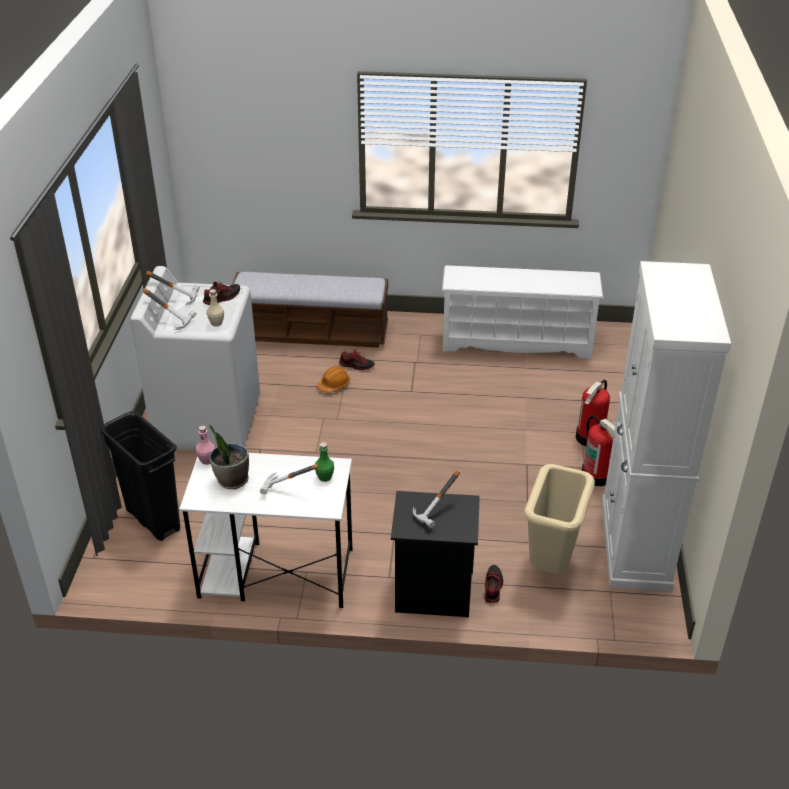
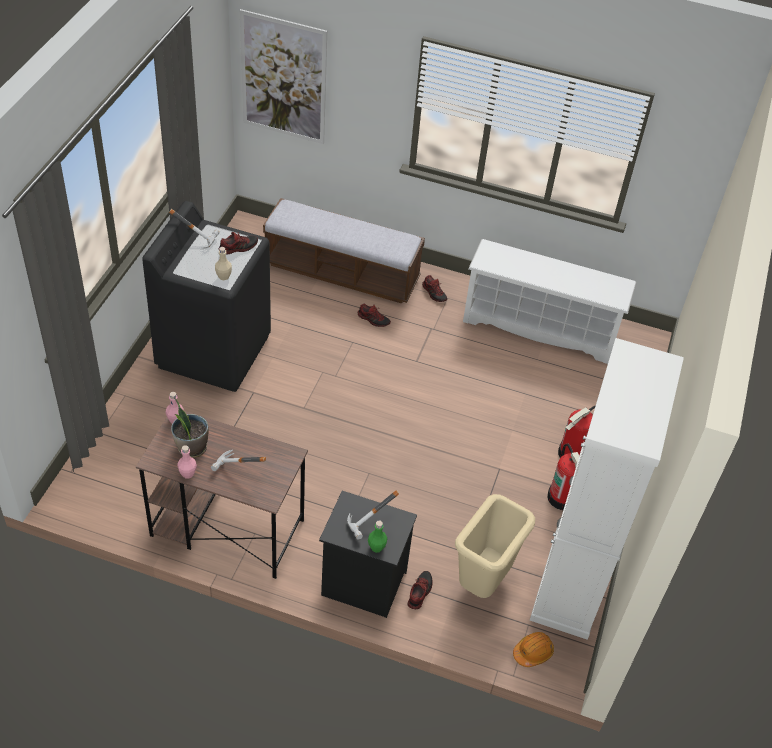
camera: 10 degrees right, 10 degrees up
(153, 519) = (134, 445): black trash can -> none
(173, 319) = (185, 263): hammer -> none
(208, 421) = (214, 350): white washing machine -> black washing machine
(223, 147) = (283, 78): none -> picture
(236, 504) = (188, 474): none -> pink bottle
(275, 573) = (226, 528): white desk -> brown desk
(325, 477) = (276, 465): green bottle -> green bottle (376, 547)
(334, 385) = (344, 337): orange hard hat -> orange hard hat (533, 652)
(406, 333) = (434, 293): none -> shoe

